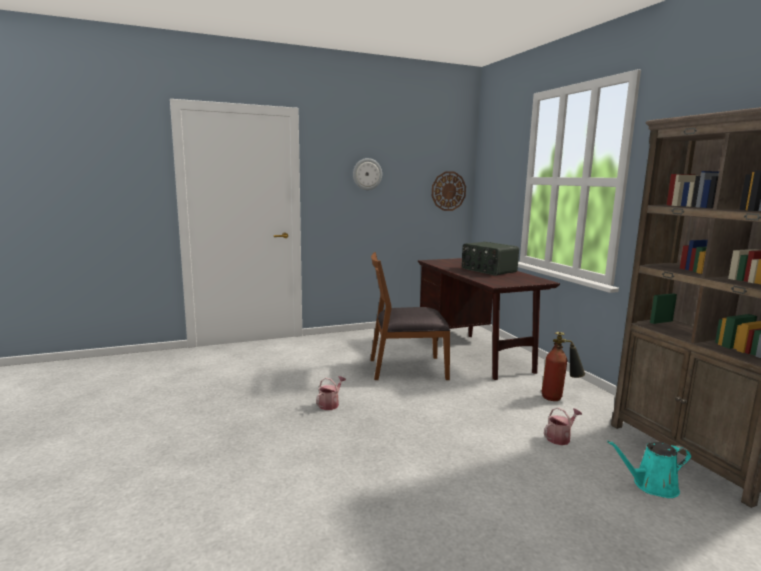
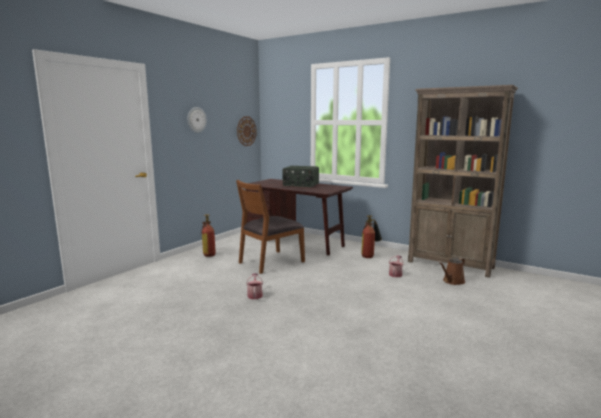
camera: 35 degrees left, 0 degrees up
(355, 341) = (208, 253): none -> fire extinguisher
(651, 486) = (452, 281): turquoise watering can -> brown watering can

